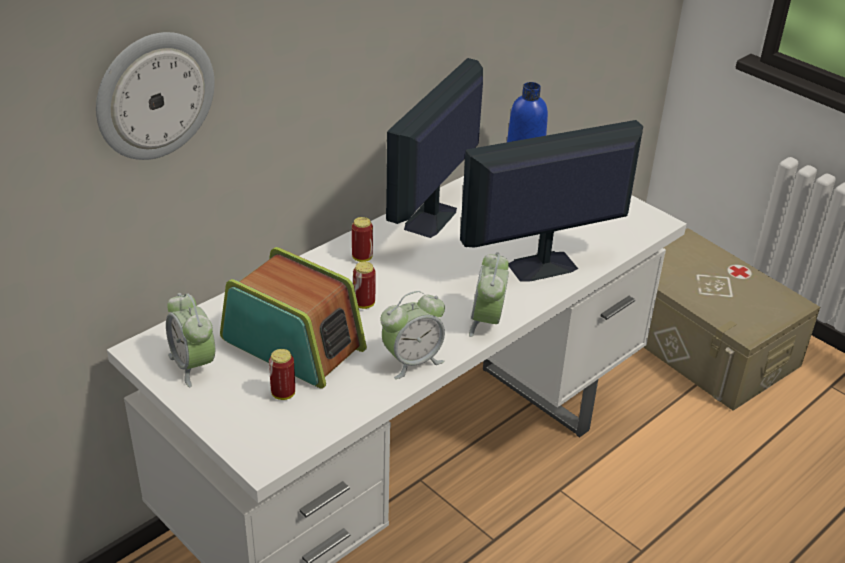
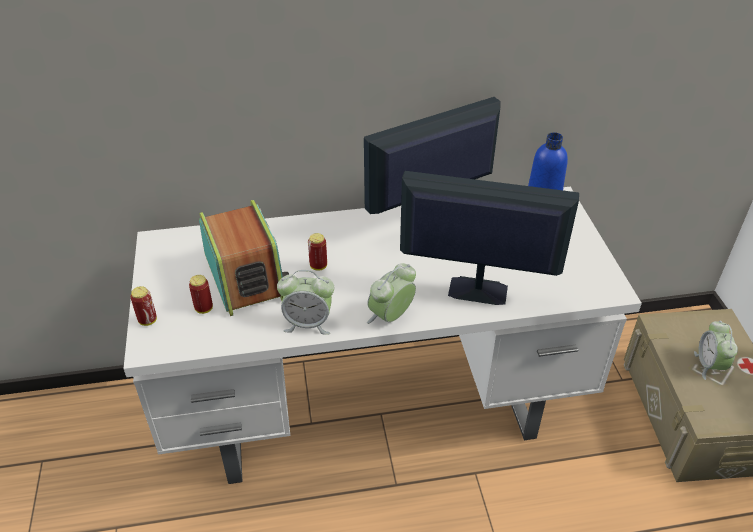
camera: 35 degrees right, 5 degrees up
(154, 95) = (177, 59): wall clock -> none
(193, 365) = (173, 264): alarm clock -> alarm clock (709, 365)
(362, 258) = (351, 231): can -> can (147, 320)

